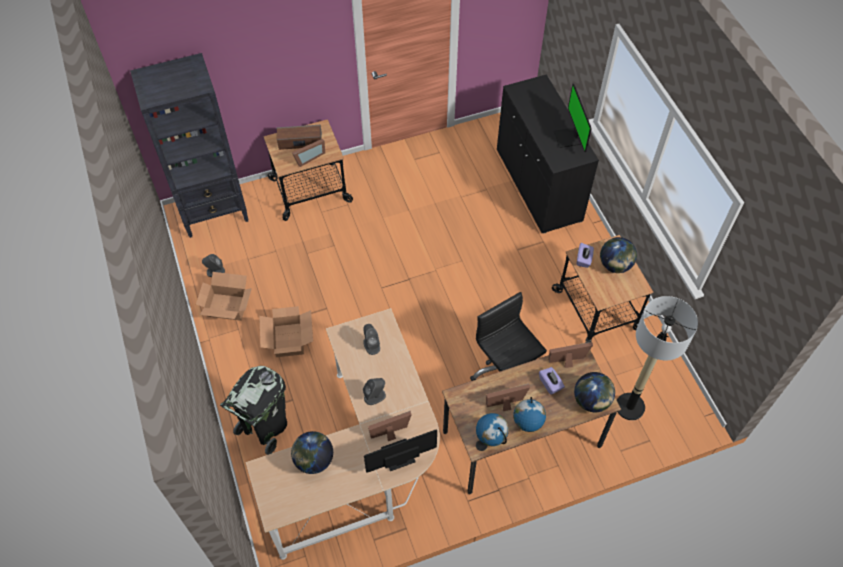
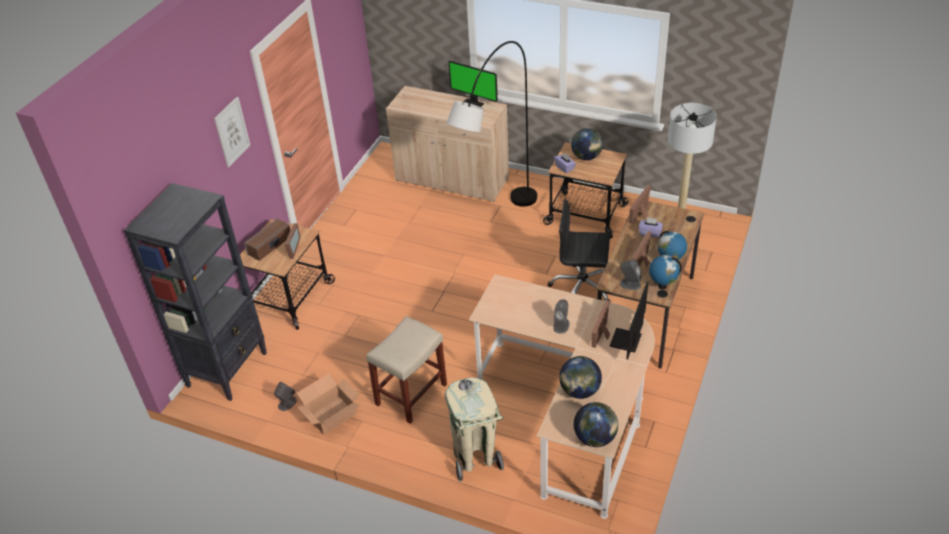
camera: 45 degrees left, 15 degrees down
(265, 428) = (475, 458): black trash can -> beige trash can
(289, 339) = (411, 393): cardboard box -> beige stool
(299, 35) = (232, 132): none -> picture
(371, 345) = (514, 302): grey speaker -> grey speaker (630, 284)
(516, 258) = (497, 227): none -> grey floor lamp
(538, 185) = (452, 180): black cabinet -> beige cabinet
(591, 401) = (683, 222): globe -> globe (595, 438)

